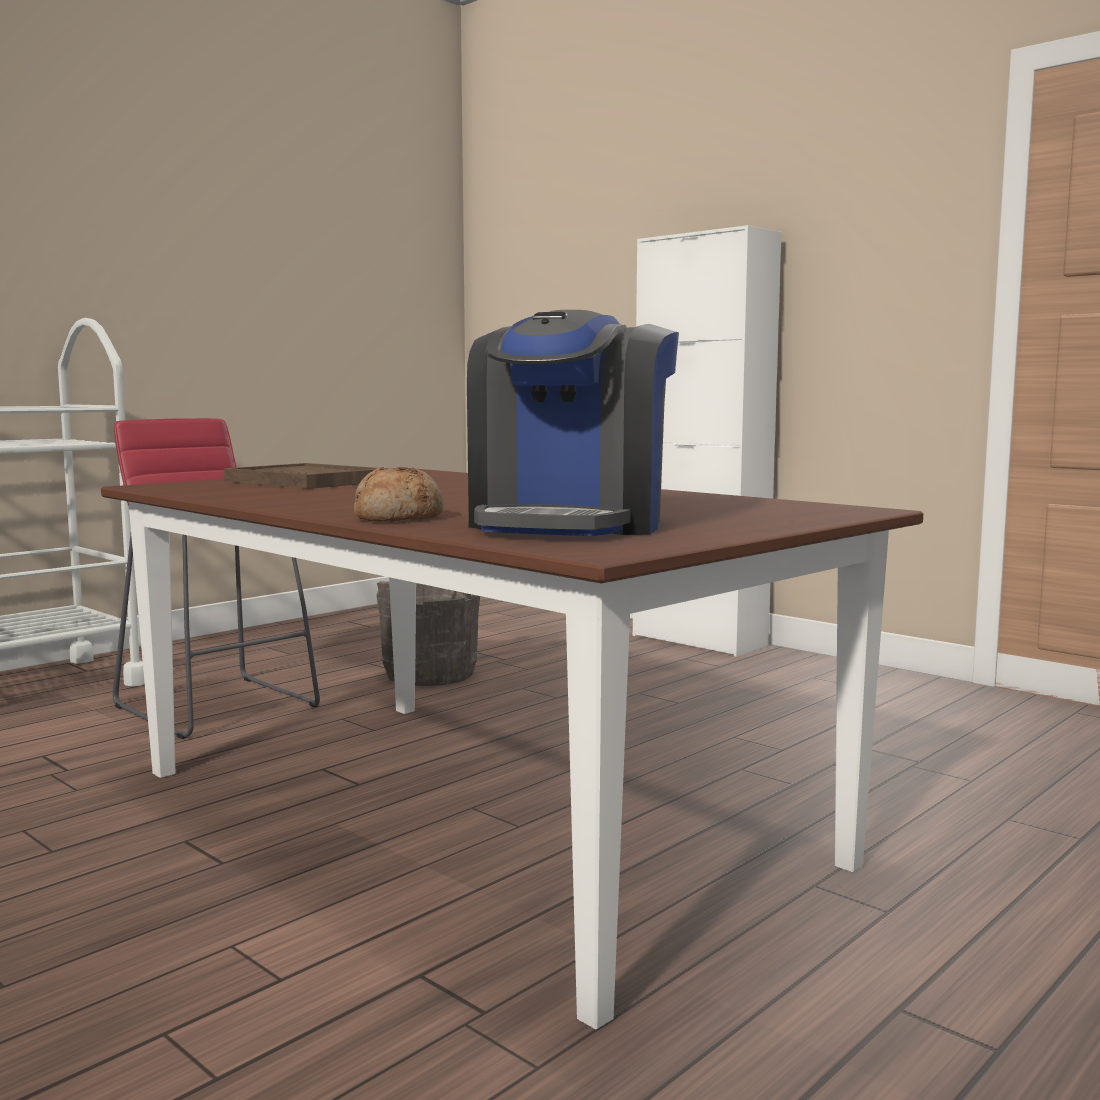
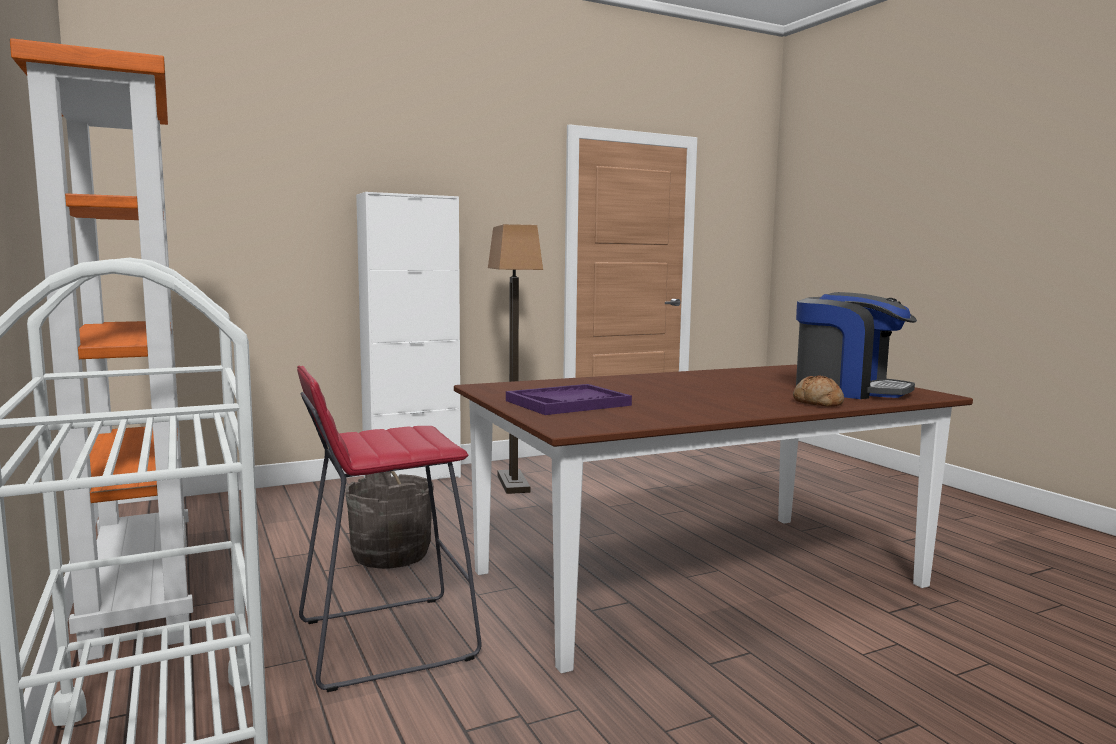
camera: 70 degrees left, 0 degrees up
(287, 632) = (139, 593): none -> orange bookcase
(307, 481) = (568, 403): brown tray -> purple tray
(752, 680) = (514, 484): none -> floor lamp

